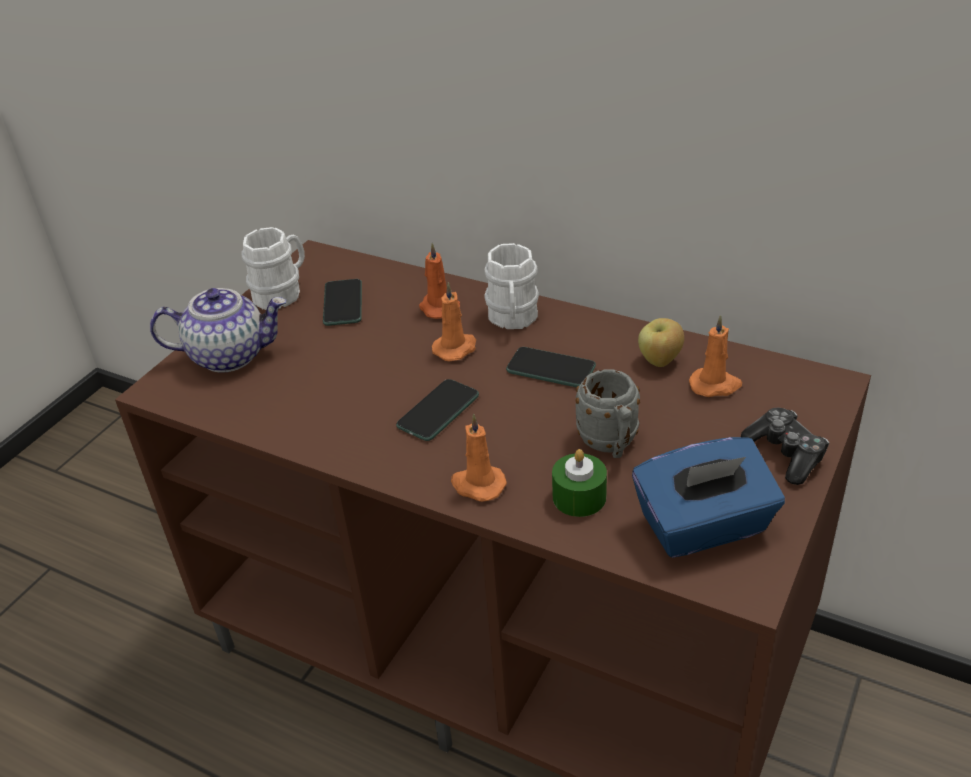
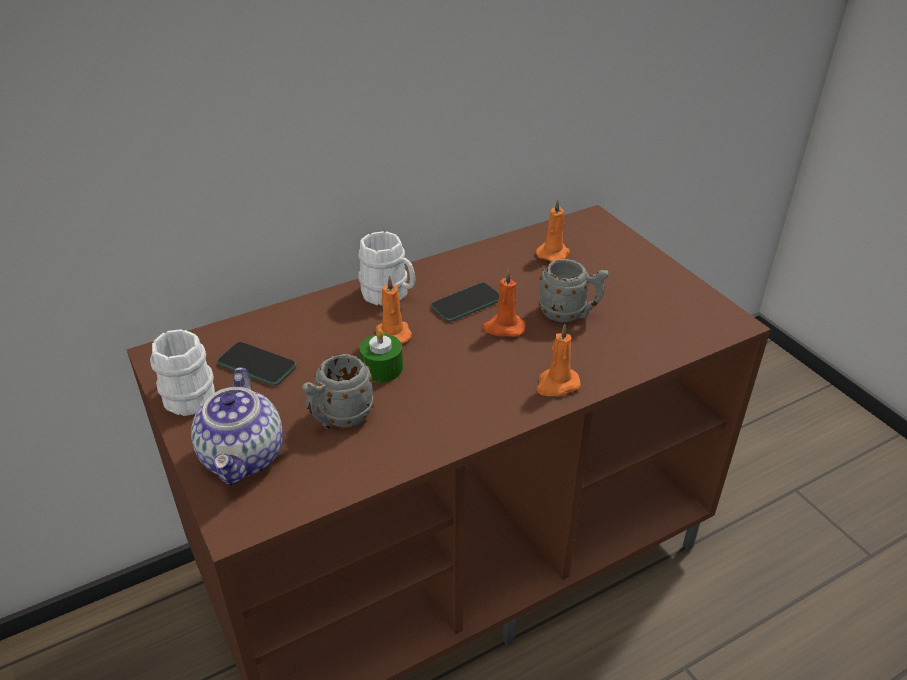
camera: 60 degrees left, 0 degrees up
(230, 355) = (244, 457): teapot -> teapot turned 150 degrees clockwise
(312, 377) = (339, 418): none -> grey mug
(438, 307) = (329, 320): orange candle -> orange candle (503, 328)
(438, 411) = (457, 370): phone -> none
(579, 497) = (608, 347): green candle -> green candle (382, 368)
(660, 361) = (508, 260): apple -> none
(704, 526) = (674, 314): blue tissue box -> none
(785, 454) = (637, 260): game controller -> none

